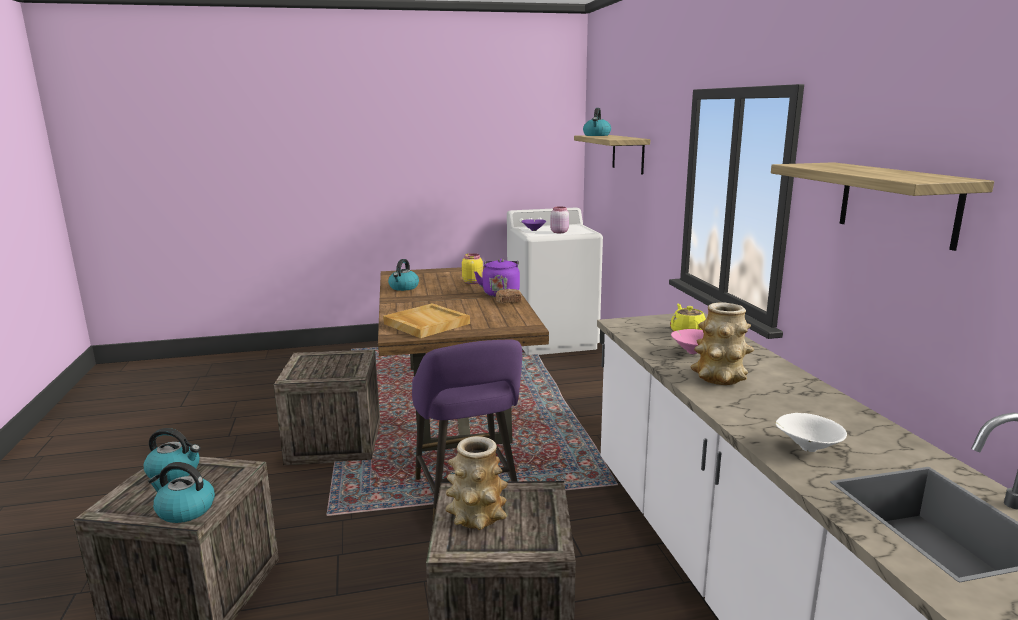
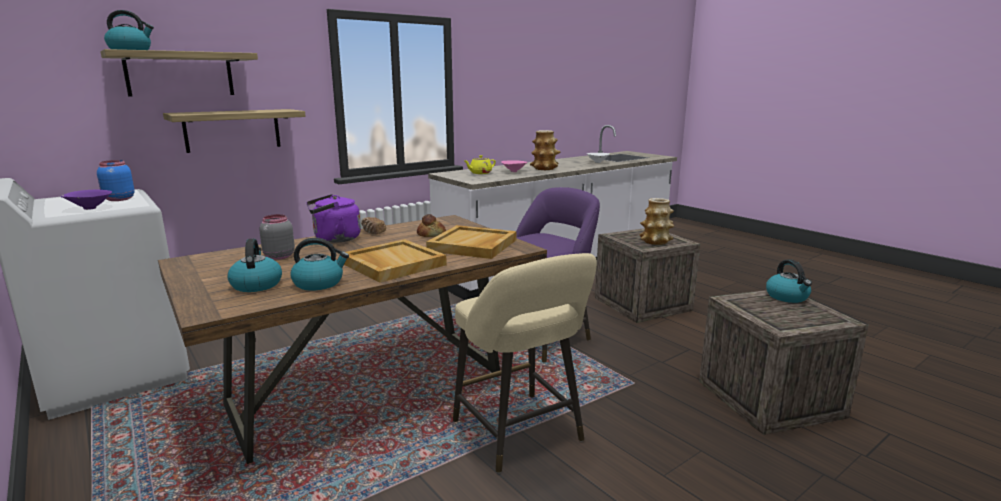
camera: 115 degrees left, 0 degrees up
(175, 472) = (777, 318): kettle -> kettle (256, 284)
(334, 442) = (521, 435): crate -> beige stool
(415, 301) = (392, 264): none -> beige tray
(473, 282) = (278, 256): yellow jar -> grey jar
(478, 316) = (431, 234): none -> bread
(559, 232) = (118, 199): pink jar -> blue jar
(897, 203) = (515, 77): shelf -> shelf (232, 130)

